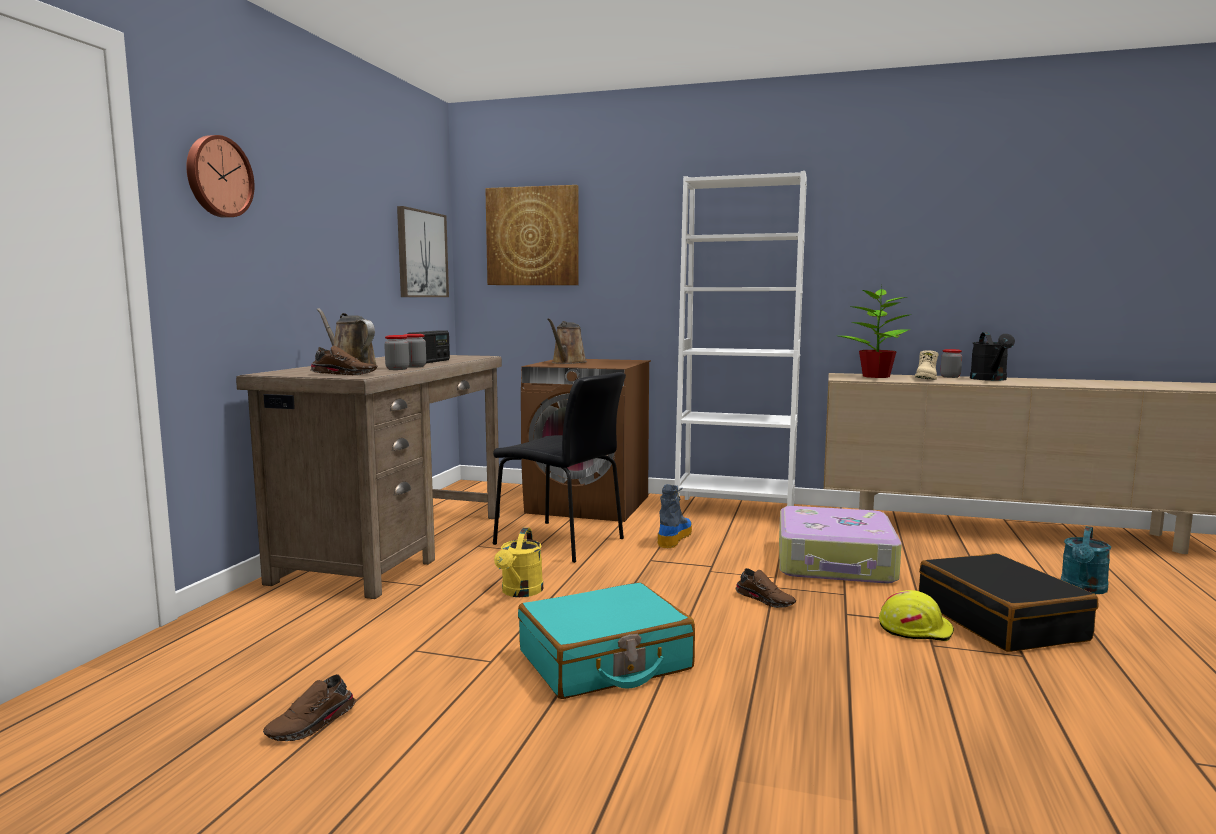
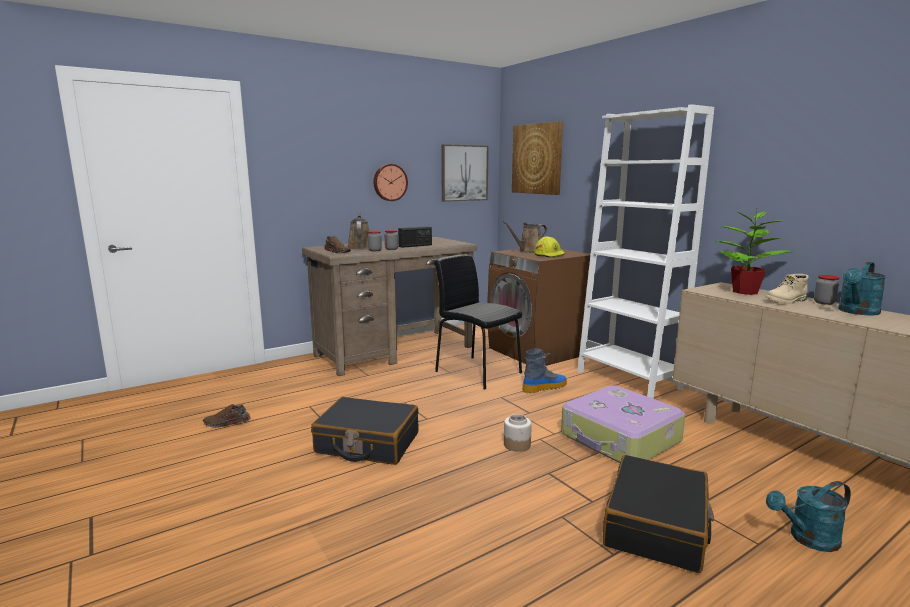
camera: 40 degrees right, 5 degrees up
(217, 177) = (297, 144): wall clock -> wall clock (389, 182)
(520, 592) = (400, 393): yellow watering can -> none
(563, 542) = (475, 371): black chair -> black chair turned 150 degrees clockwise
(605, 661) = (367, 443): turquoise suitcase -> black suitcase
(766, 599) = (517, 444): brown shoe -> jar
(915, 629) = (574, 502): yellow hard hat -> yellow hard hat (549, 255)
(990, 379) = (857, 312): black watering can -> turquoise watering can

